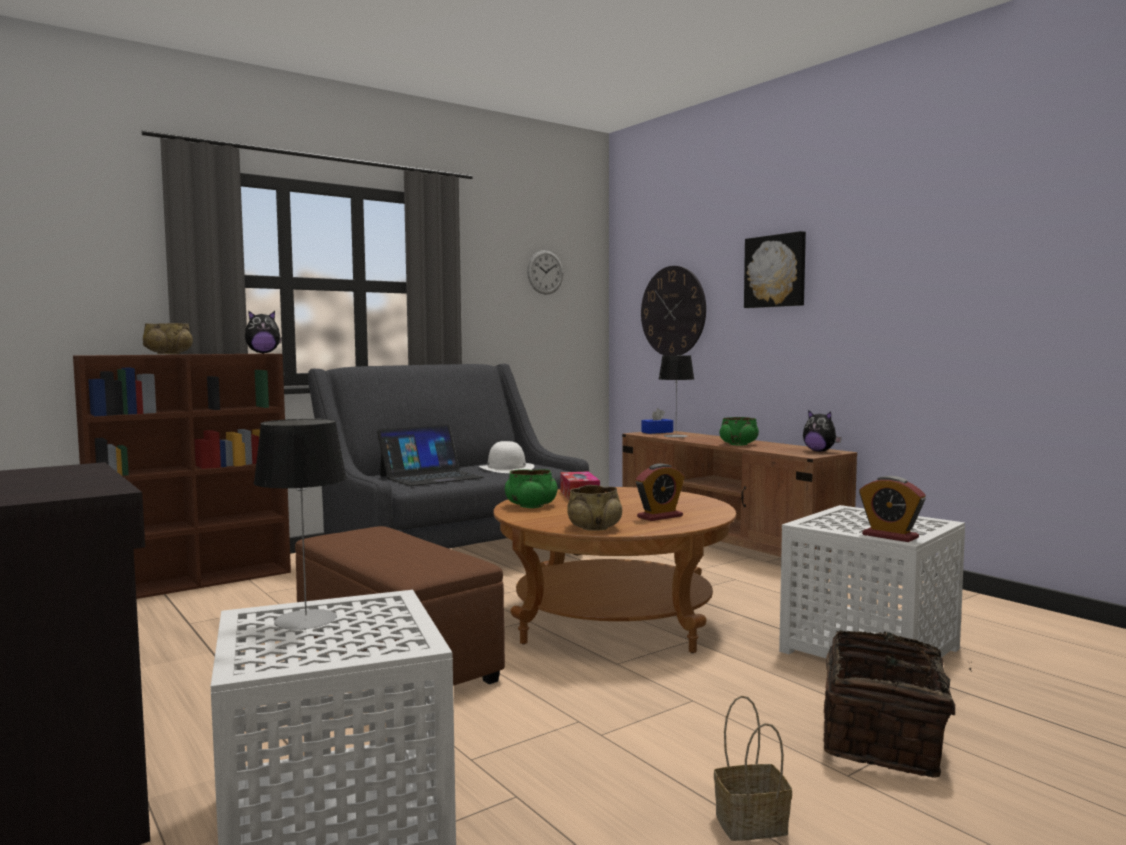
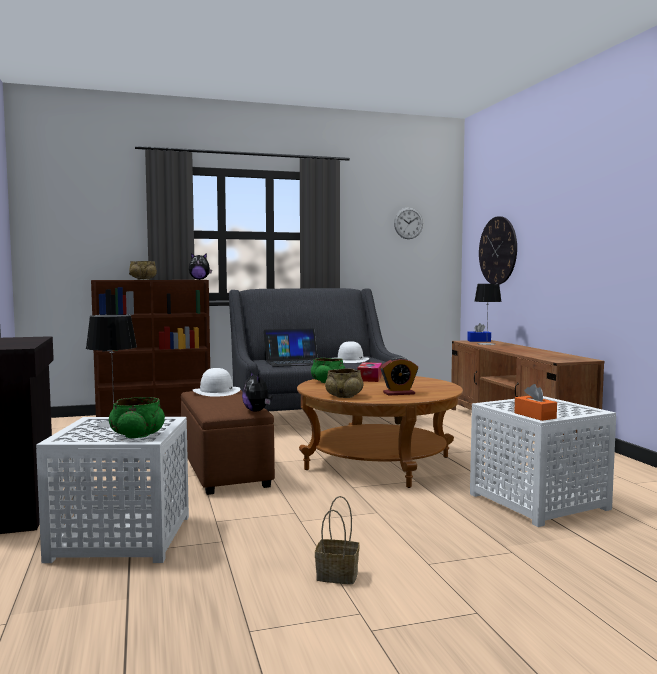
camera: 20 degrees right, 0 degrees up
(362, 534) = (216, 391): none -> white hat
(739, 444) = (521, 351): green bowl -> green bowl (137, 435)
(776, 271) = (559, 219): picture -> none
(820, 451) = (574, 358): plush toy -> plush toy (257, 411)
(884, 739) = (479, 550): basket -> none
(890, 536) = (535, 415): alarm clock -> orange tissue box

